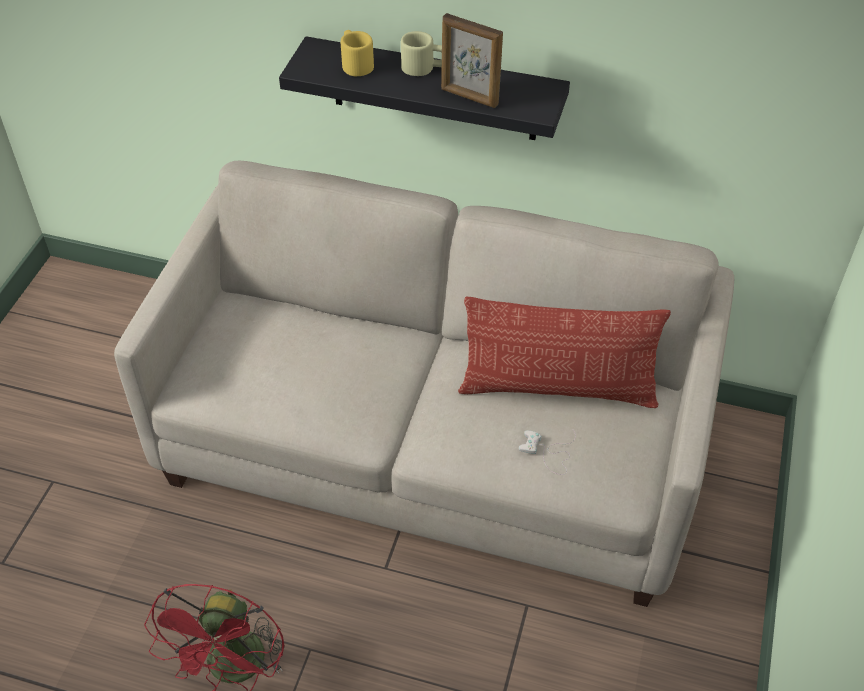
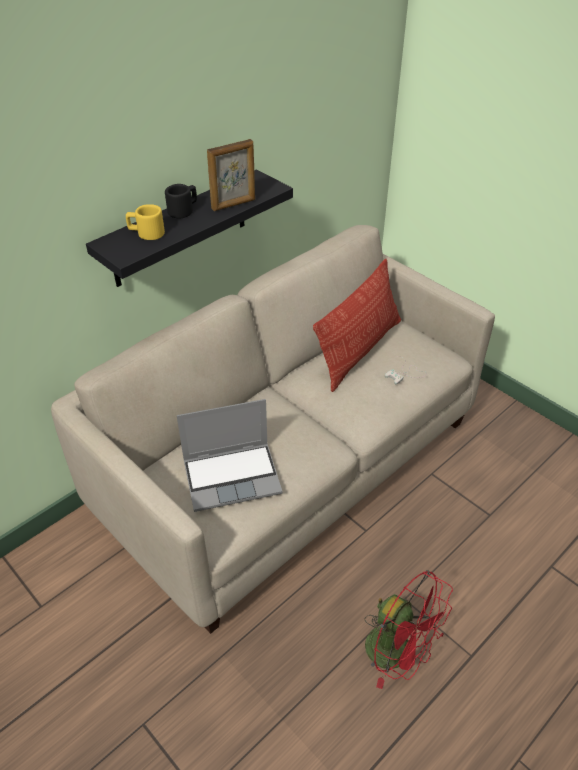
camera: 60 degrees left, 5 degrees down
(265, 364) = (233, 476): none -> laptop
(423, 68) = (183, 210): beige mug -> black mug

